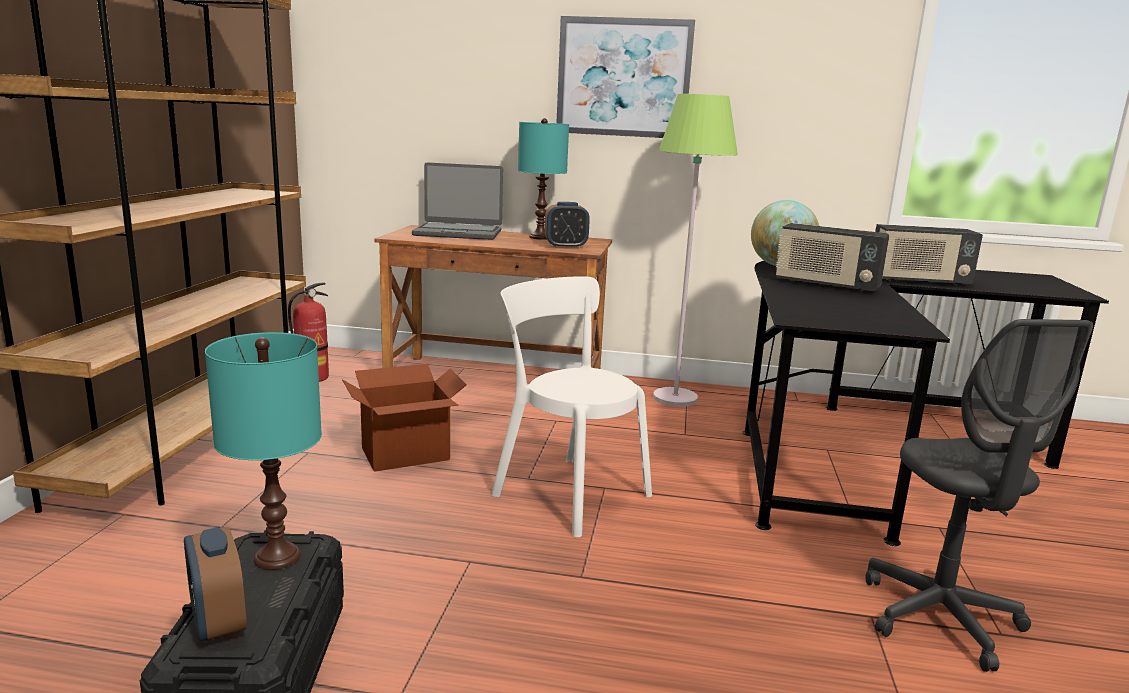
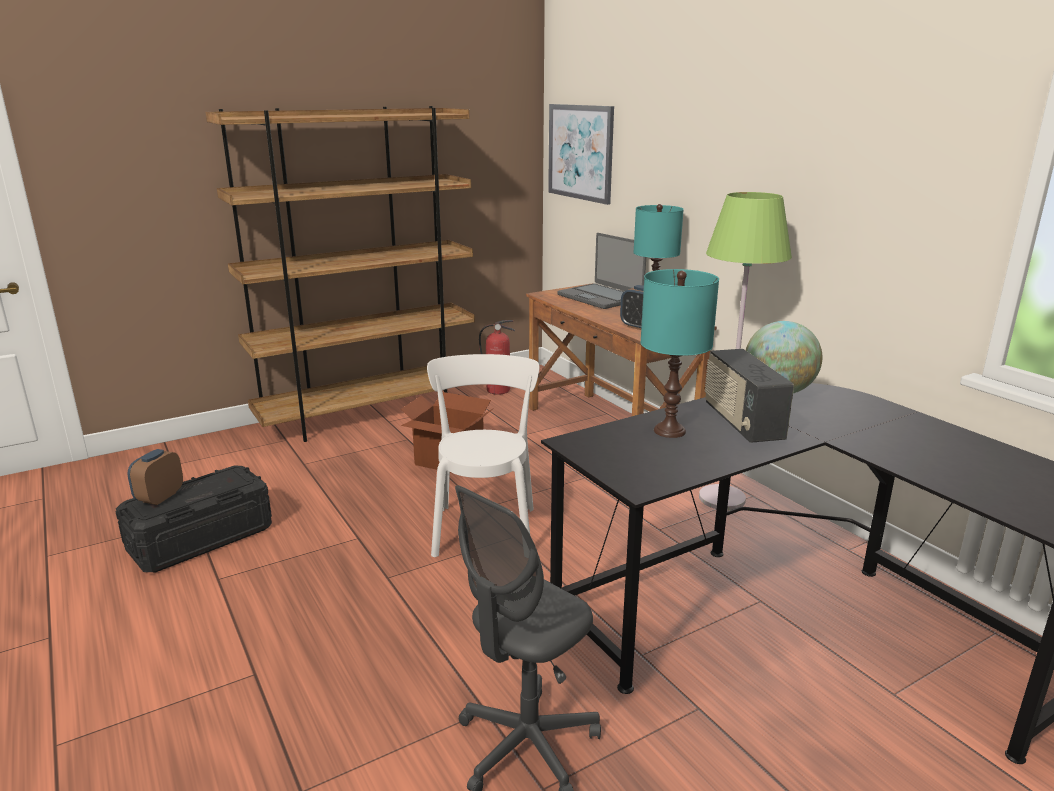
camera: 50 degrees right, 5 degrees up
(278, 557) = (225, 481): turquoise table lamp -> turquoise table lamp (670, 431)
(623, 78) = (736, 167): picture -> picture (580, 152)
(918, 281) = (881, 450): radio -> none

